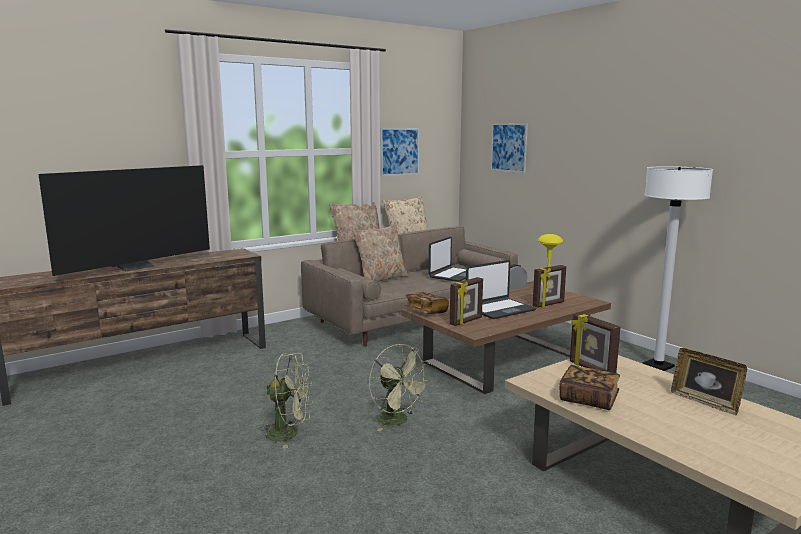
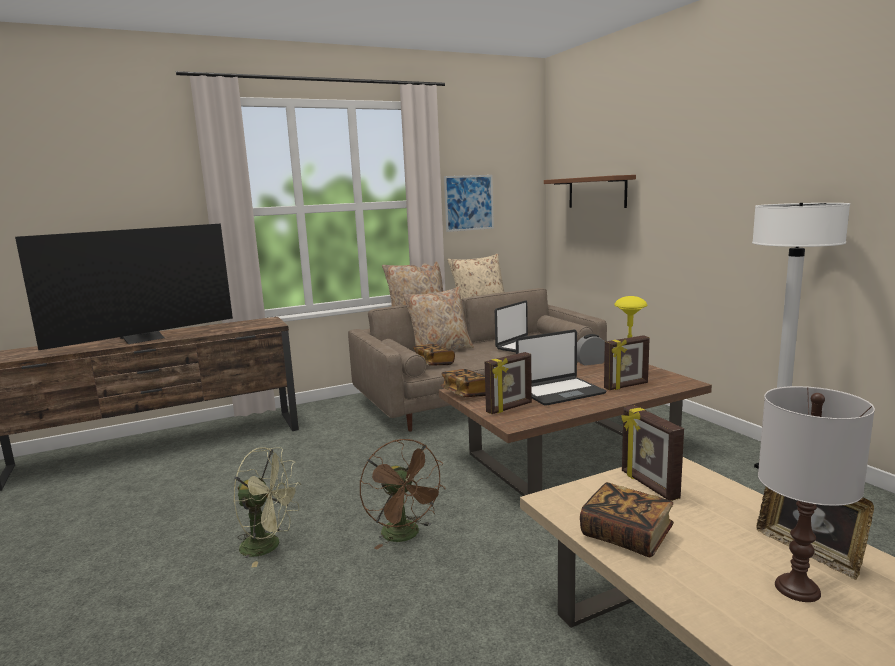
camera: 10 degrees right, 0 degrees up
(382, 289) = (433, 363): none -> book
(398, 421) = (405, 536): green fan -> brown fan
(508, 147) = (597, 192): picture -> brown shelf
(704, 422) = (798, 589): none -> white table lamp

